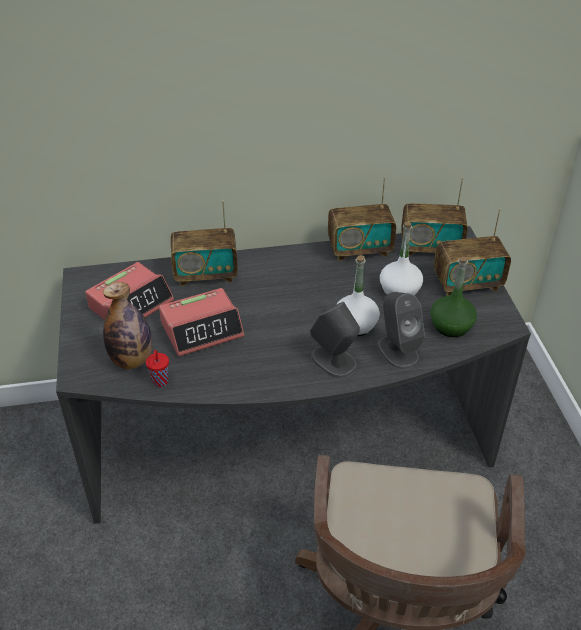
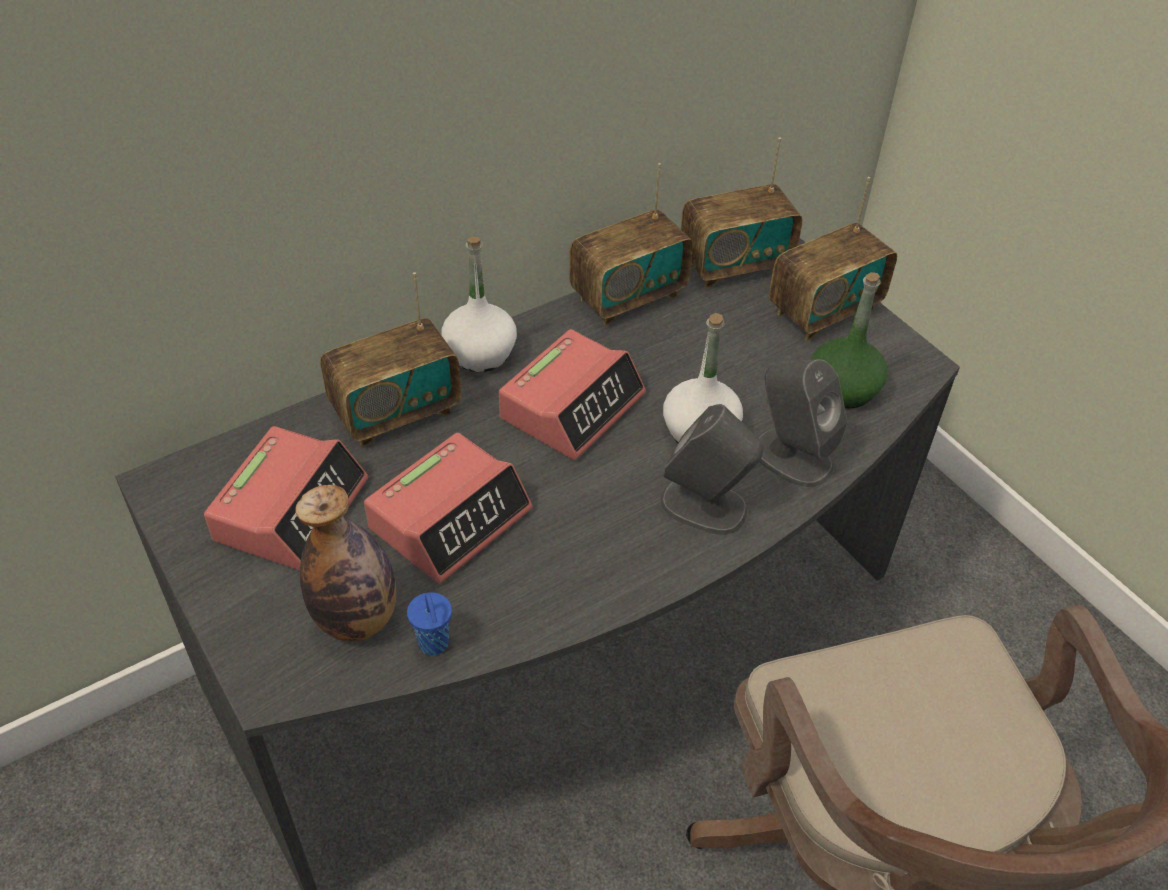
camera: 25 degrees left, 5 degrees up
(160, 382) = (434, 645): red cup -> blue cup
(295, 295) = (572, 406): none -> alarm clock
(399, 290) = (731, 350): white bottle -> white bottle (480, 353)

